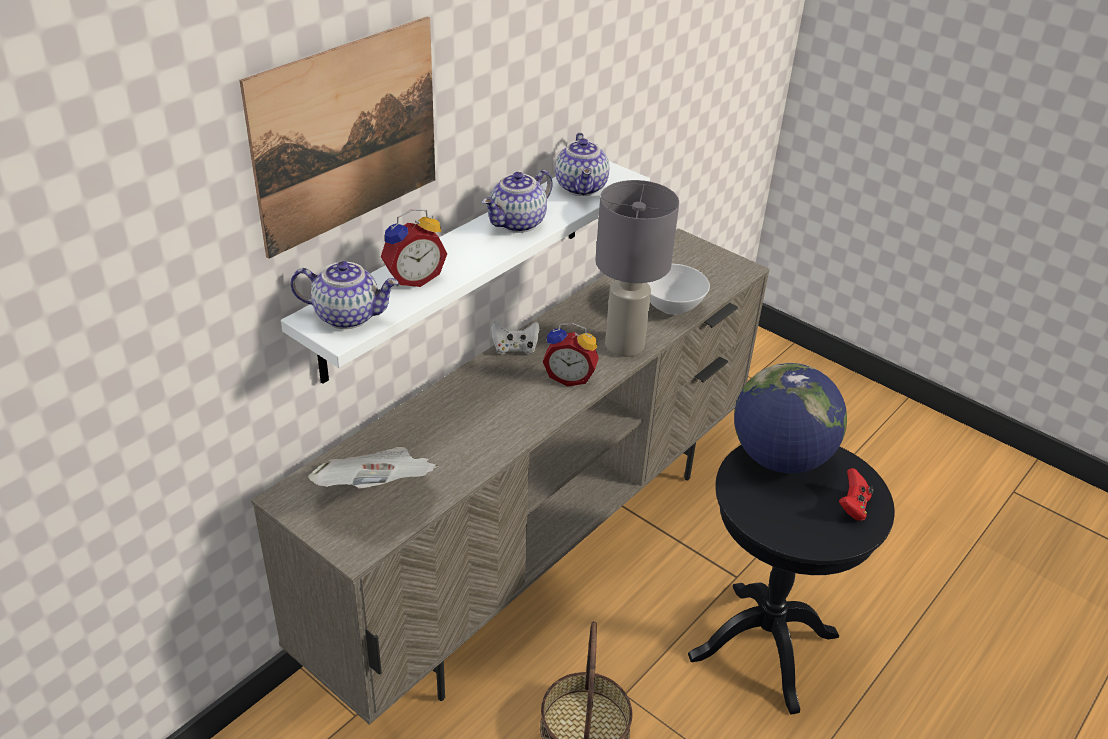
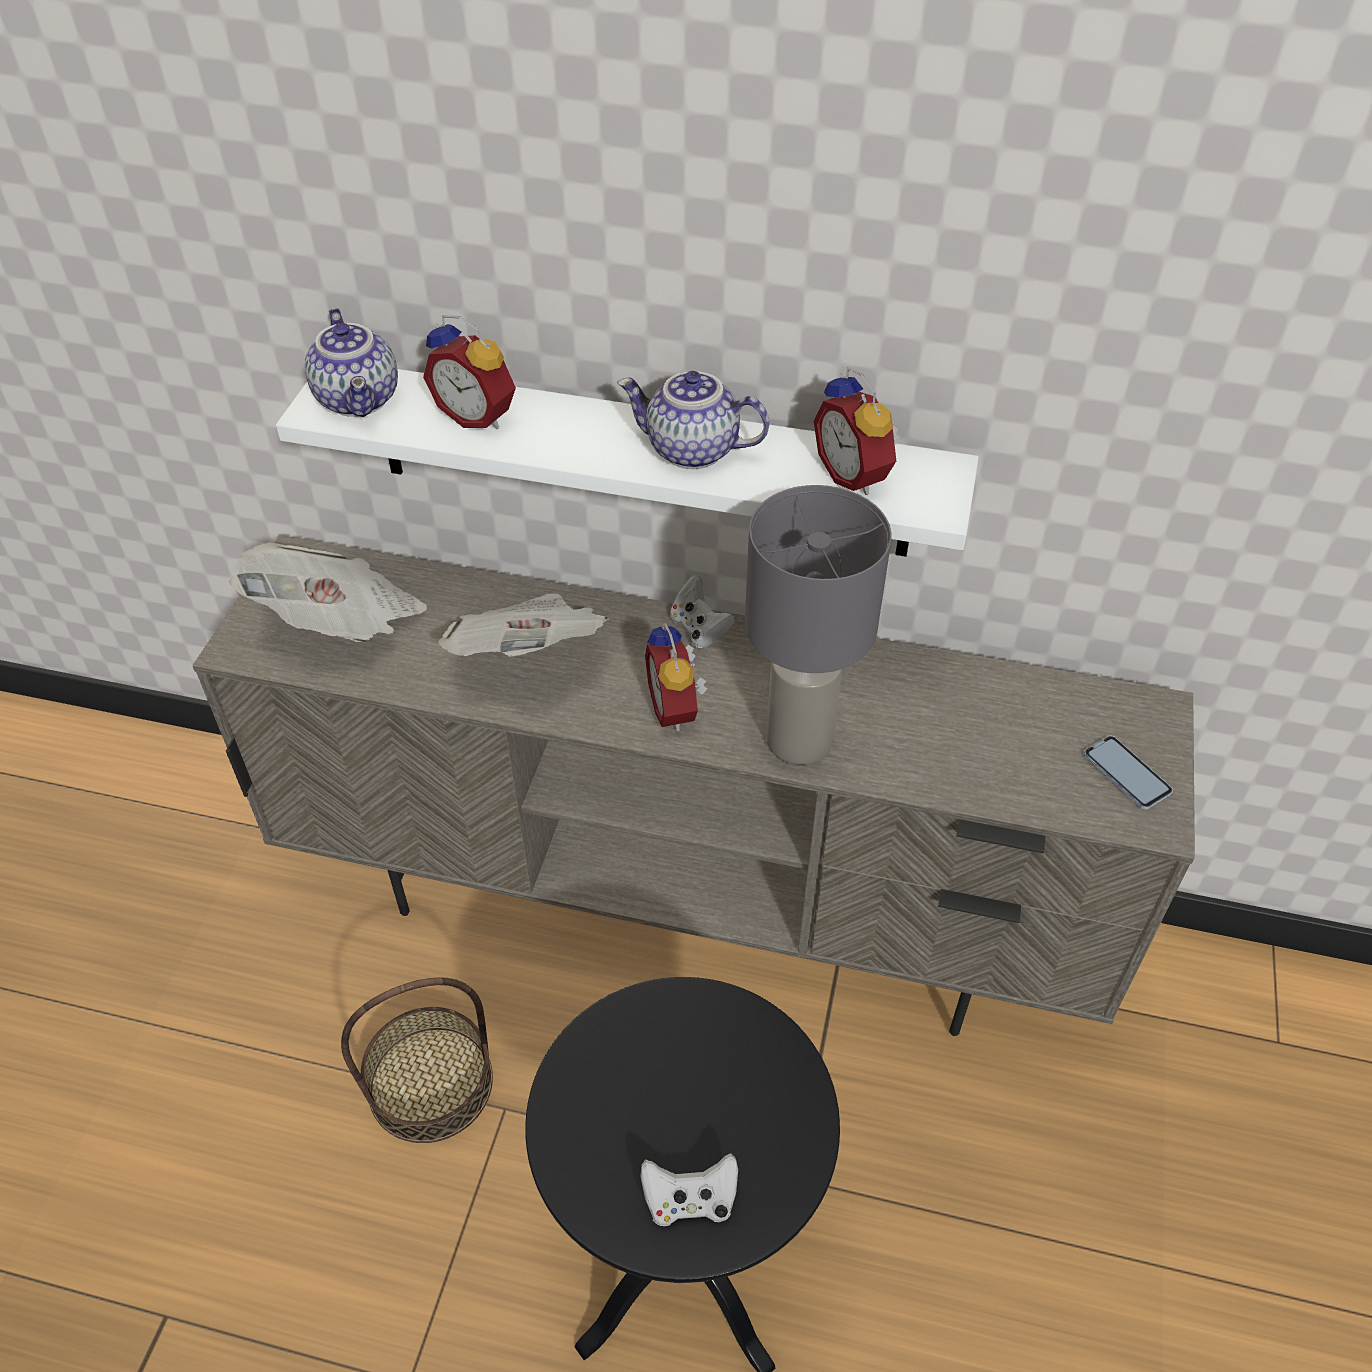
camera: 65 degrees right, 10 degrees up
(347, 135) = (419, 171): picture -> none
(481, 418) = (529, 655): none -> newspaper
(582, 188) = (856, 475): teapot -> alarm clock
(670, 308) = (944, 761): white bowl -> none
(713, 264) = (1126, 774): none -> phone
(780, 458) = (744, 1054): globe -> none
(853, 506) = (690, 1200): red game controller -> white game controller

